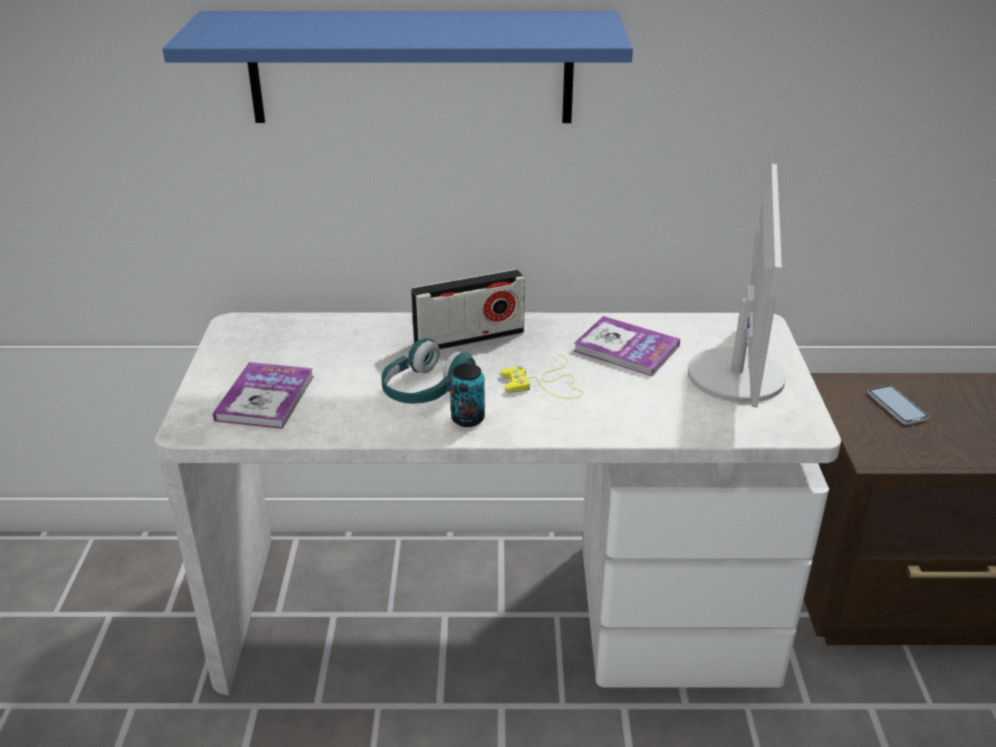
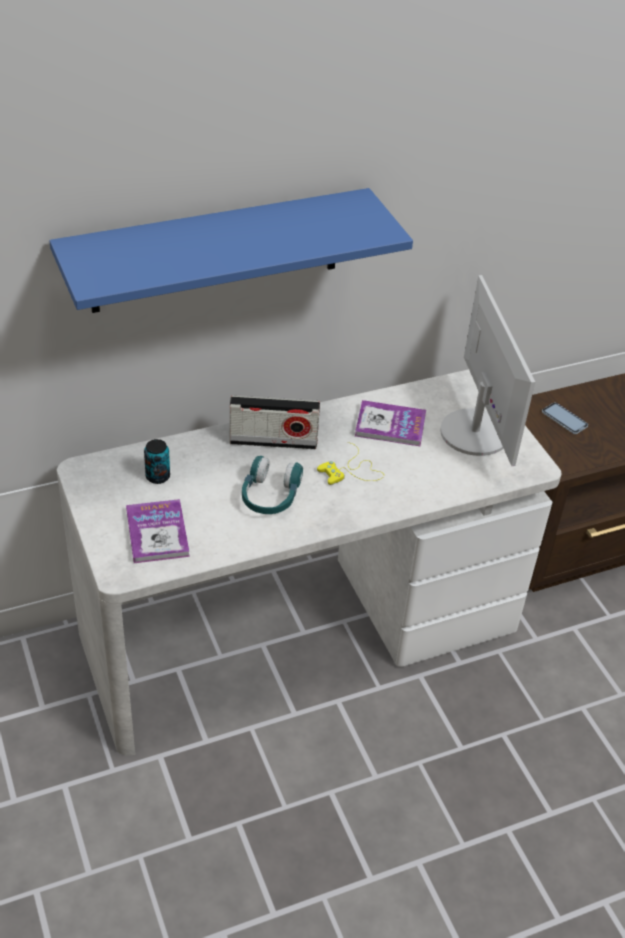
camera: 25 degrees left, 10 degrees up
(468, 419) = (316, 514): can -> can (158, 476)
(469, 338) = (273, 441): radio -> radio turned 45 degrees clockwise

